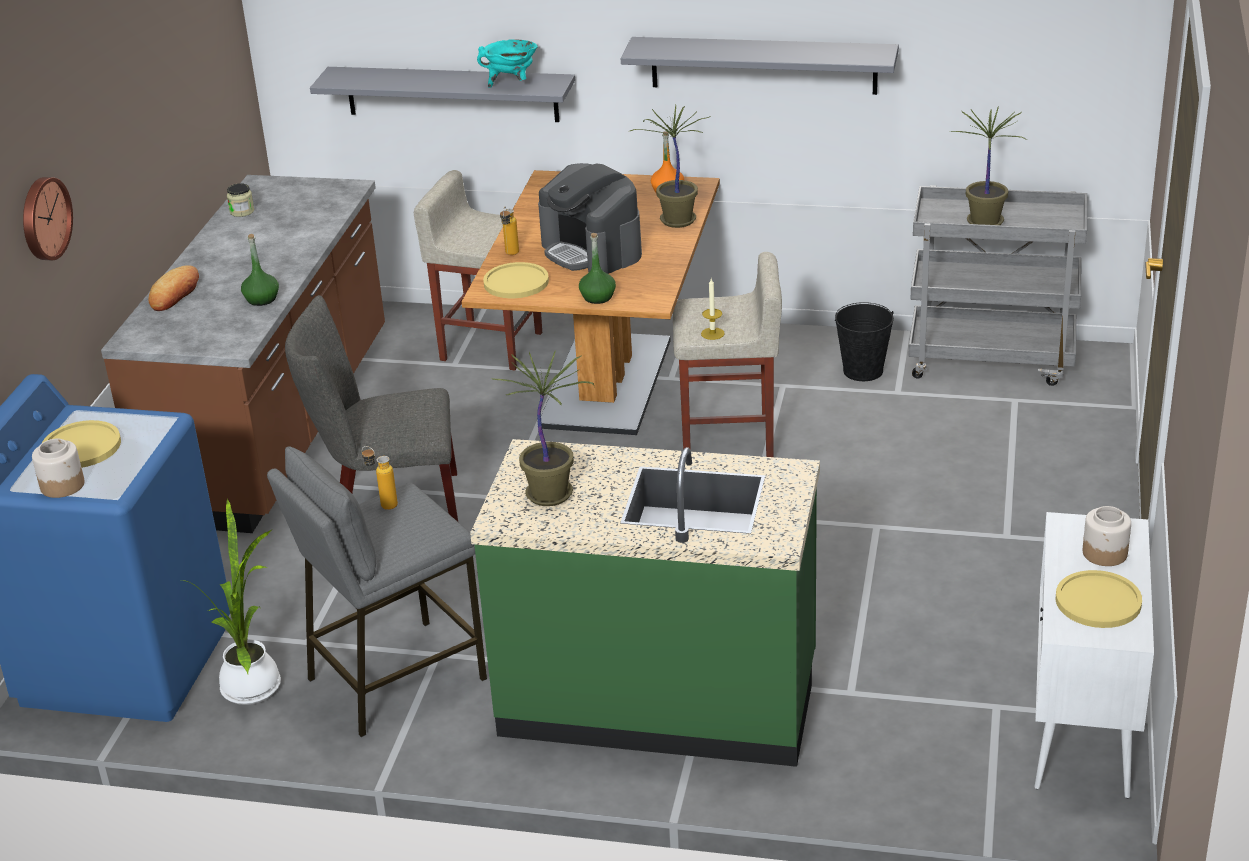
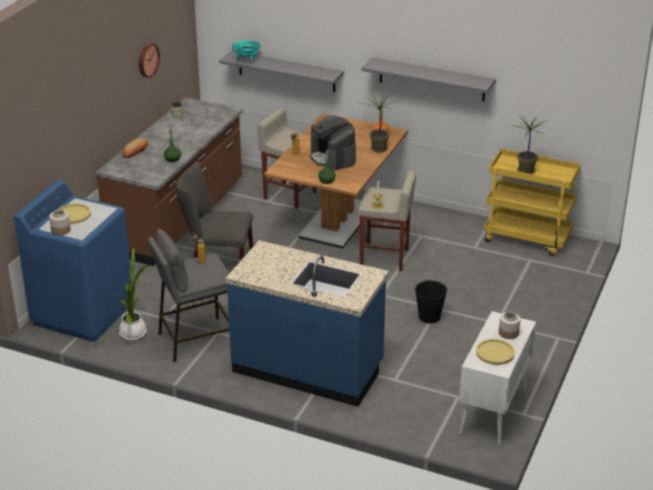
camera: 10 degrees right, 0 degrees up
(43, 218) = (76, 111): wall clock -> wall clock (147, 60)
(511, 83) = (312, 71): turquoise cooking pot -> turquoise cooking pot (247, 61)
(516, 282) = (292, 168): yellow plate -> none
(551, 494) = (266, 267): potted plant -> none
(659, 699) = (308, 368): green counter -> blue counter
(863, 371) = (462, 234): black bucket -> black bucket (429, 317)
(992, 360) = (528, 239): grey cart -> yellow cart

